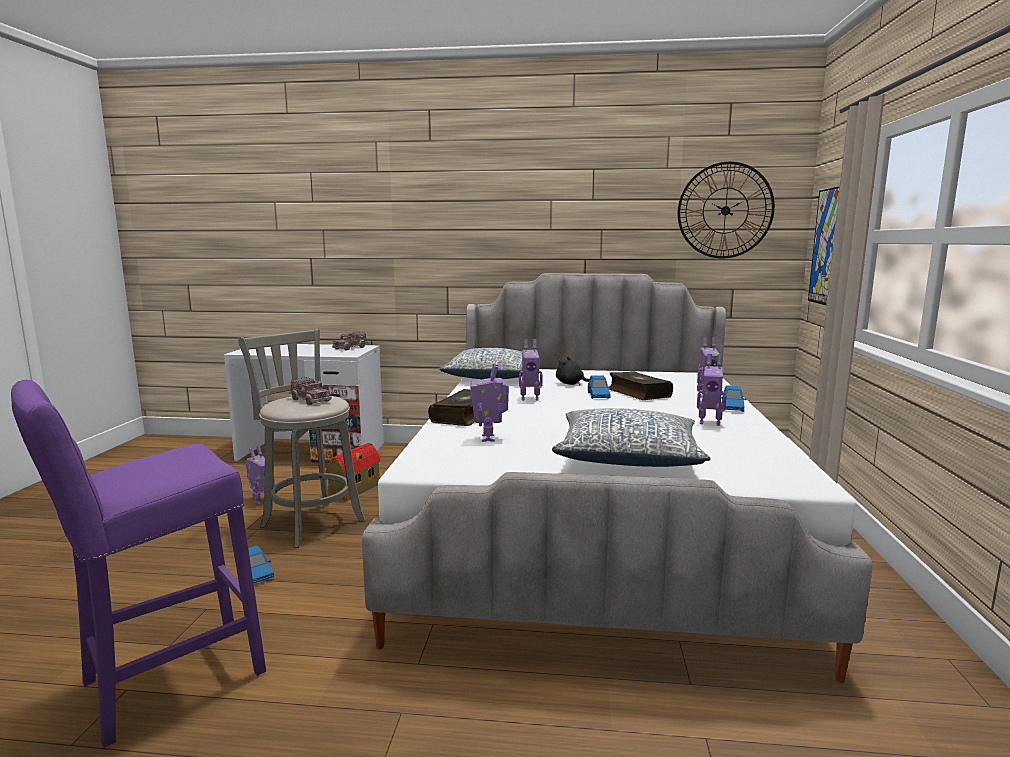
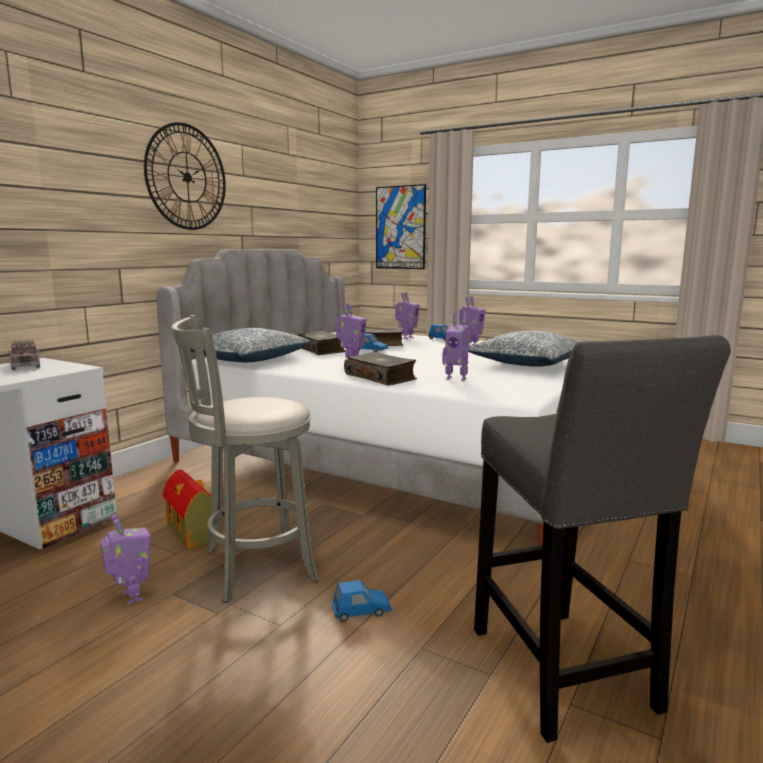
camera: 65 degrees left, 0 degrees up
(164, 682) = (564, 676): purple stool -> grey stool
(310, 400) = (254, 403): toy truck -> none
(571, 384) = (321, 350): black plush toy -> book
(725, 210) = (323, 197): wall clock -> wall clock (187, 177)

